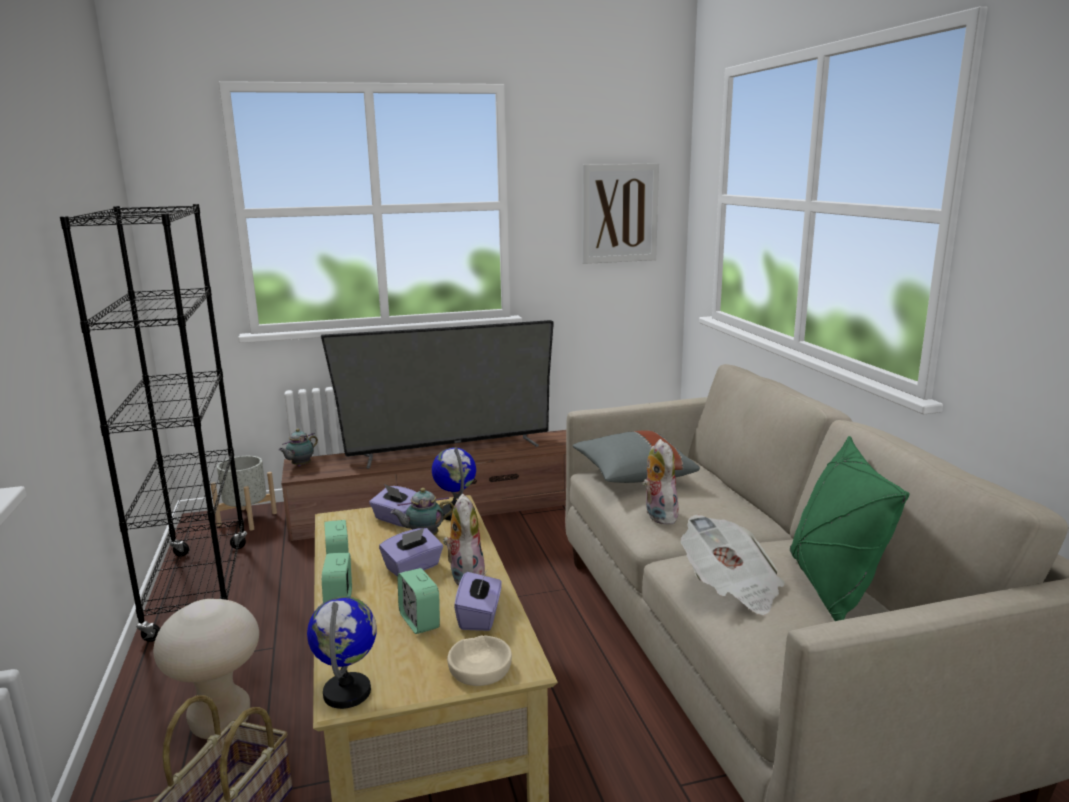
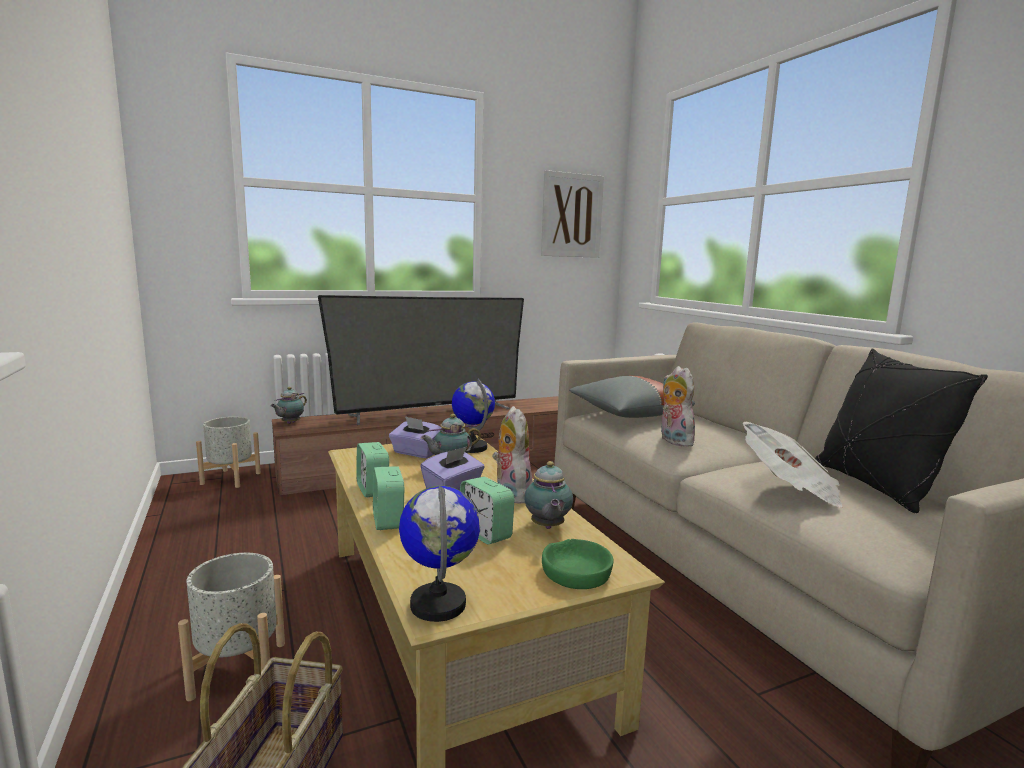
camera: 10 degrees left, 5 degrees down
(199, 589) = (191, 539): black bookcase -> none
(221, 723) = (239, 669): beige stool -> grey planter
(480, 617) = (547, 527): purple tissue box -> teapot
(480, 668) = (576, 572): beige bowl -> green bowl
(831, 586) = (875, 486): green pillow -> black pillow

